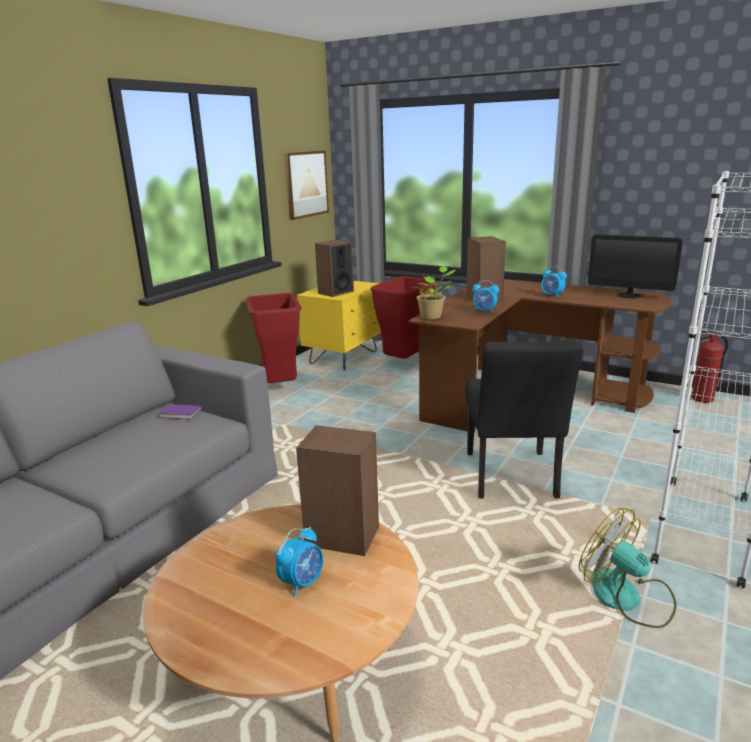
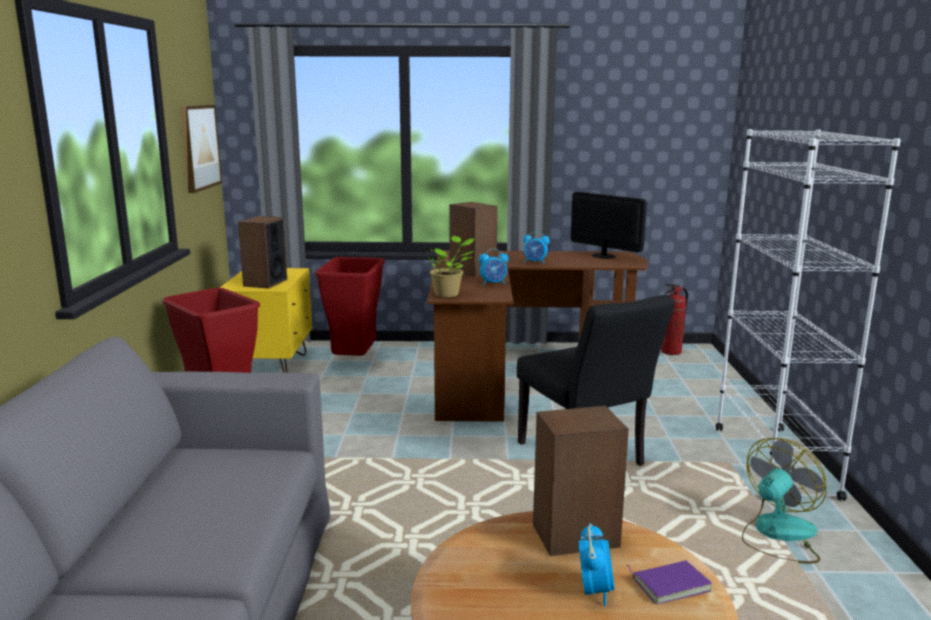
camera: 30 degrees left, 5 degrees down
(181, 413) = (217, 455): purple book -> purple book (670, 584)
(627, 598) = (777, 535): fan -> fan turned 120 degrees clockwise
(629, 295) = (603, 256): monitor -> monitor turned 135 degrees counterclockwise

